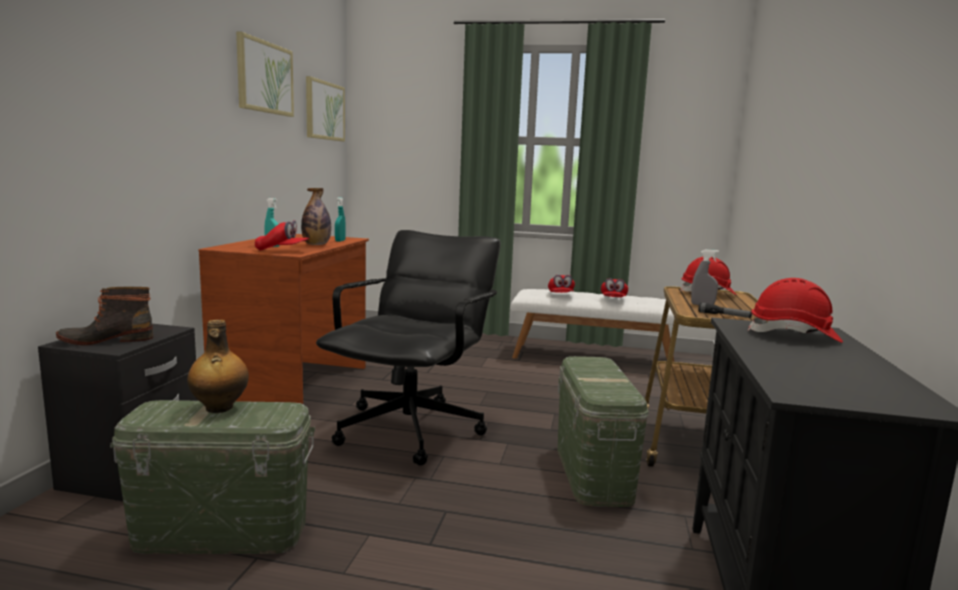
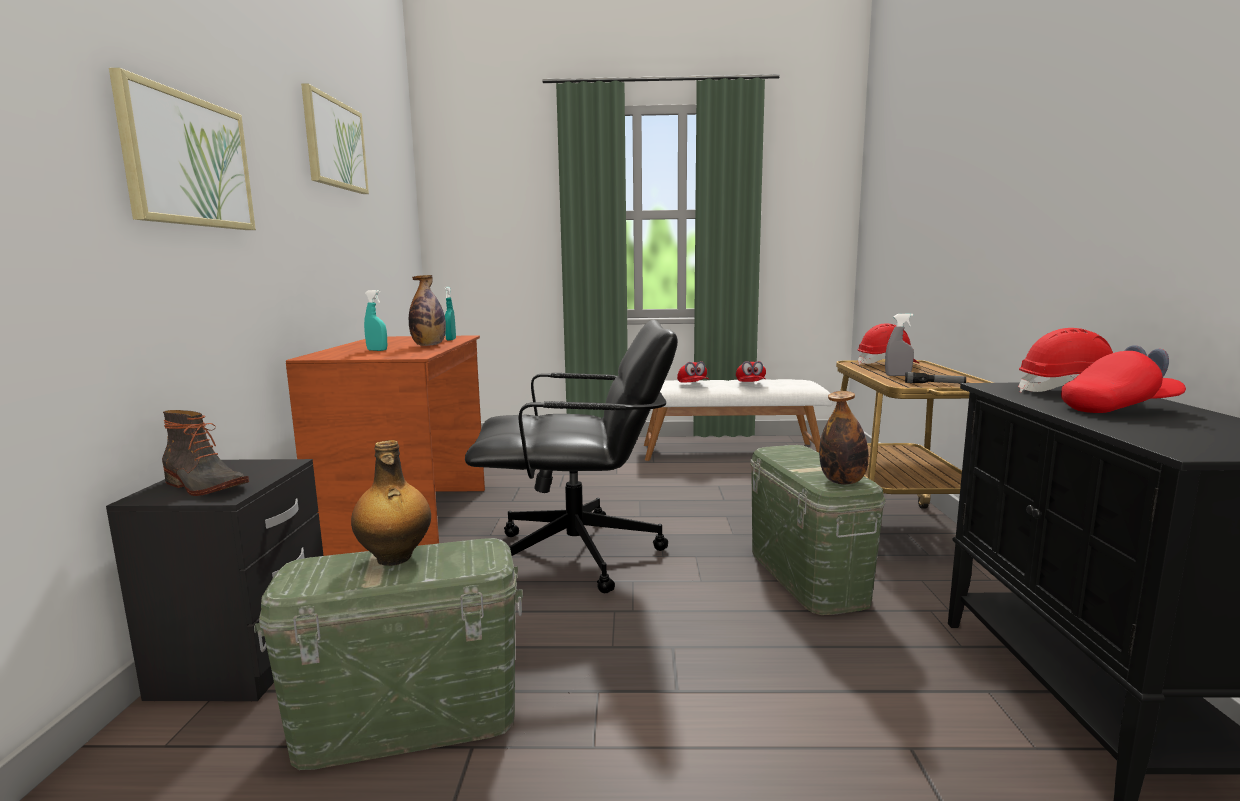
camera: 10 degrees left, 0 degrees up
(107, 340) = (203, 486): boot -> boot turned 120 degrees counterclockwise
(282, 251) = (397, 354): red cap -> red cap (1118, 409)
(324, 111) = (396, 188): picture -> picture (188, 161)
(411, 430) = (578, 555): black office chair -> black office chair turned 75 degrees clockwise
(613, 393) = (842, 481): none -> bottle

